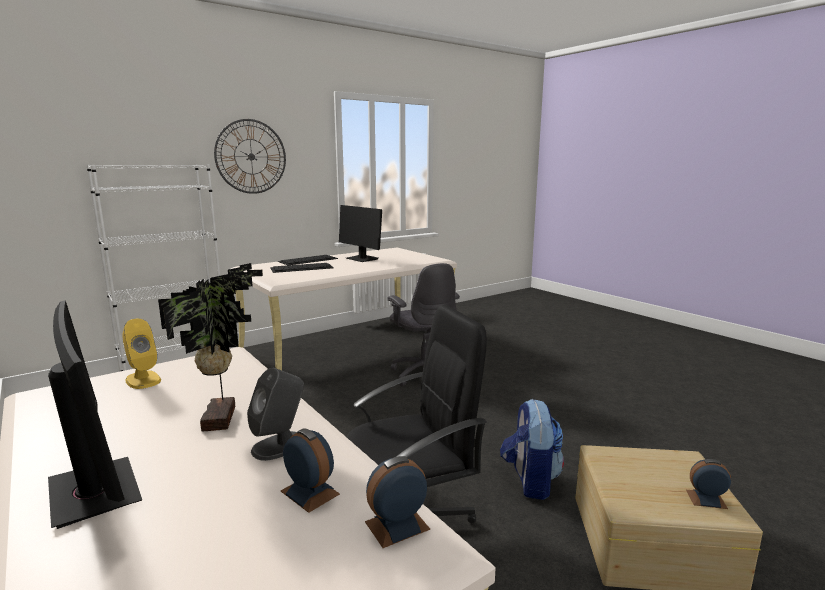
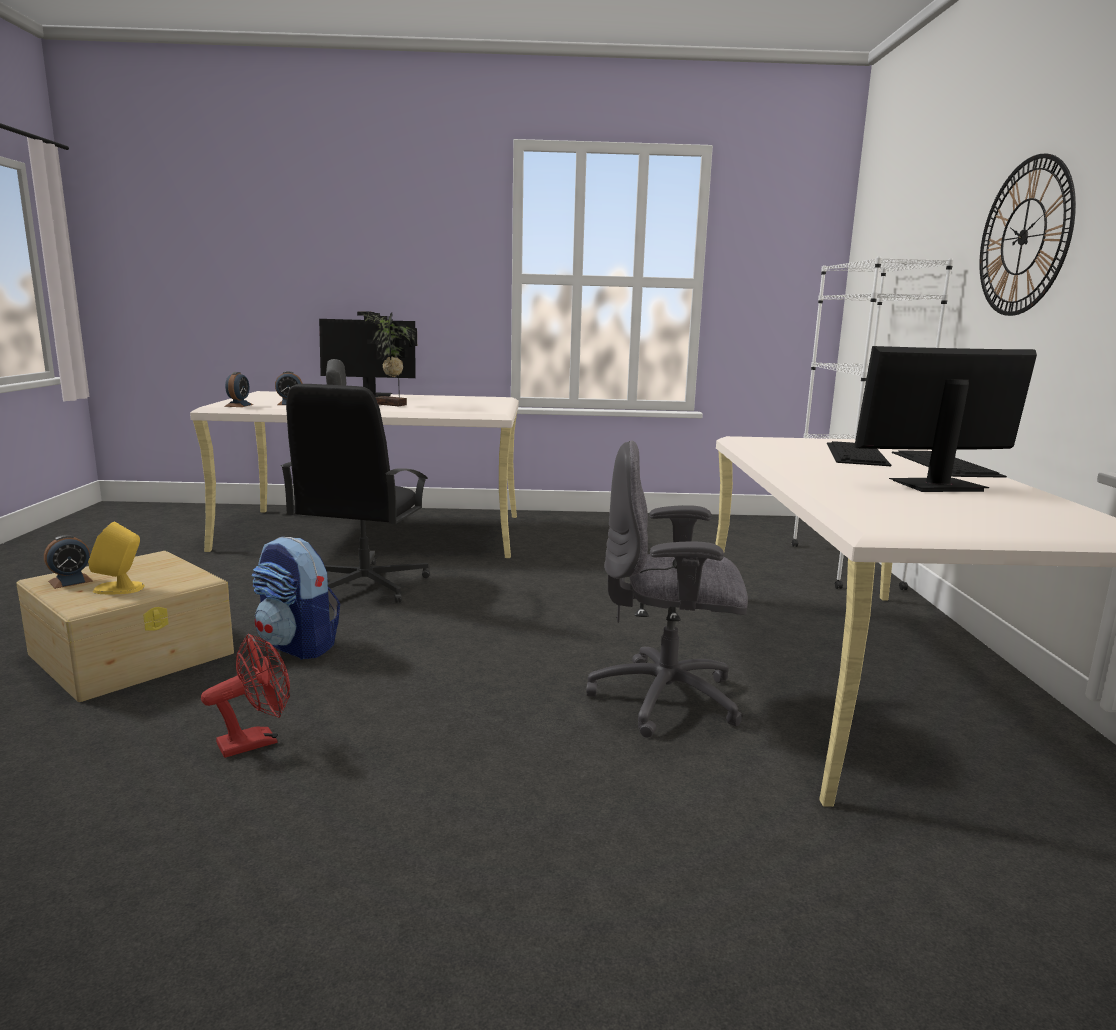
camera: 125 degrees right, 0 degrees up
(143, 380) = (482, 403): yellow speaker -> yellow speaker (119, 588)
(596, 432) = (256, 741): none -> red fan

